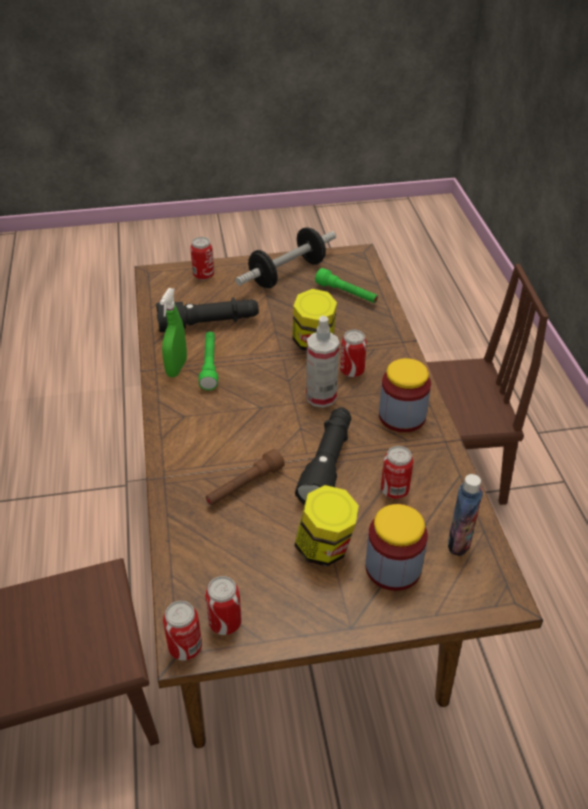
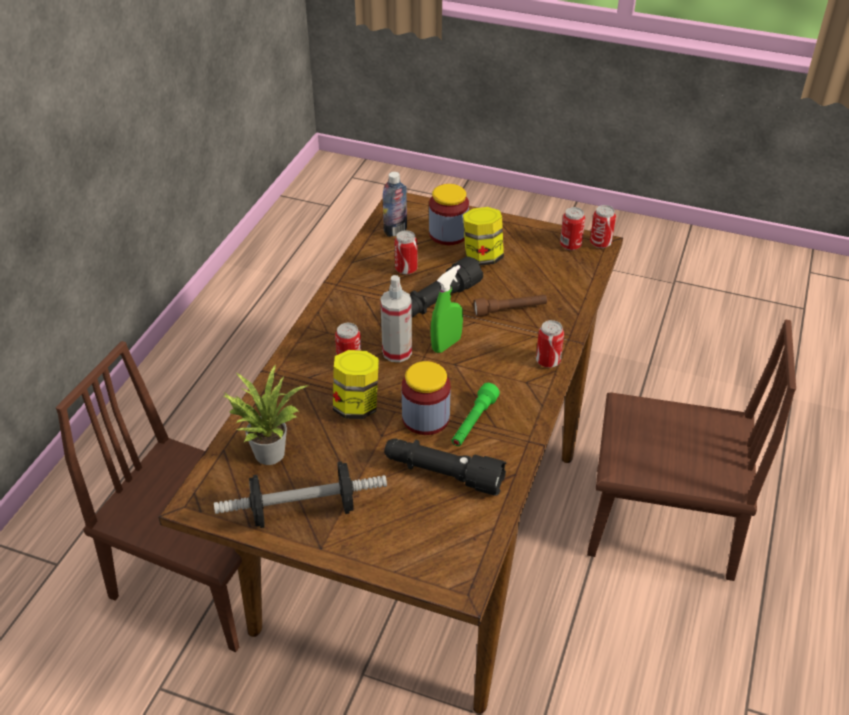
camera: 150 degrees left, 0 degrees up
(176, 368) = (507, 433): green spray bottle -> green spray bottle (446, 344)
(203, 275) = (402, 553): can -> can (548, 361)
(346, 294) = (268, 451): green flashlight -> potted plant
(402, 416) = (348, 312): jar -> jar (425, 418)

